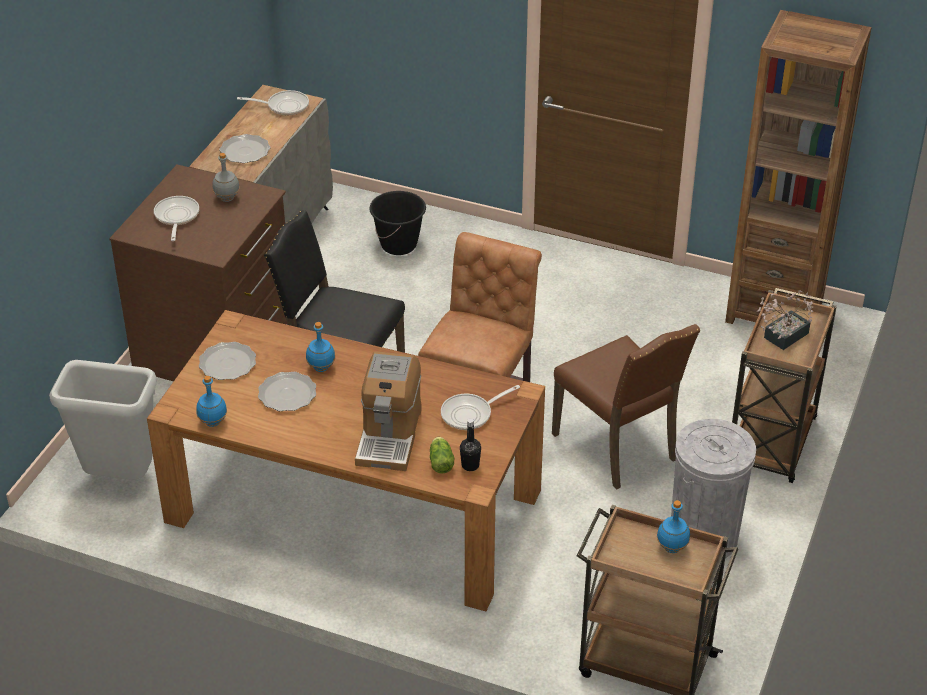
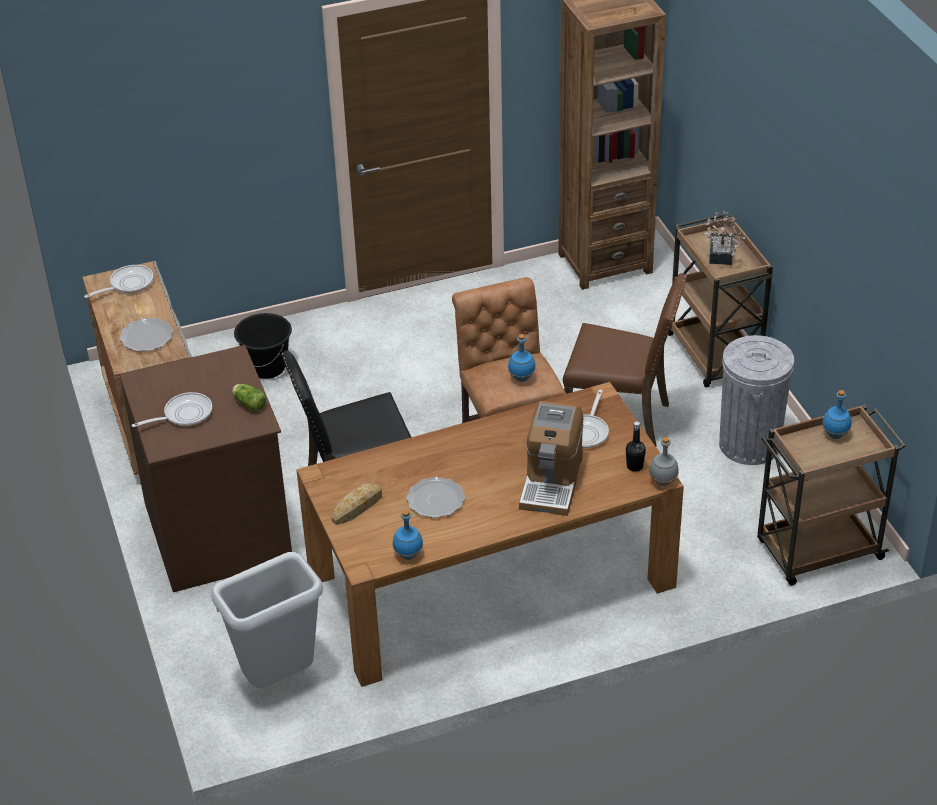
camera: 40 degrees left, 0 degrees up
(176, 217) = (184, 414): frying pan -> frying pan turned 105 degrees clockwise
(227, 199) = (206, 377): grey bottle -> grey bottle (663, 482)
(227, 363) = (357, 507): plate -> bread
(320, 368) = (434, 466): blue bottle -> blue bottle (521, 378)
(389, 436) = (551, 482): coffee machine -> coffee machine turned 45 degrees clockwise
(441, 461) = (611, 476): lettuce -> lettuce (249, 403)

